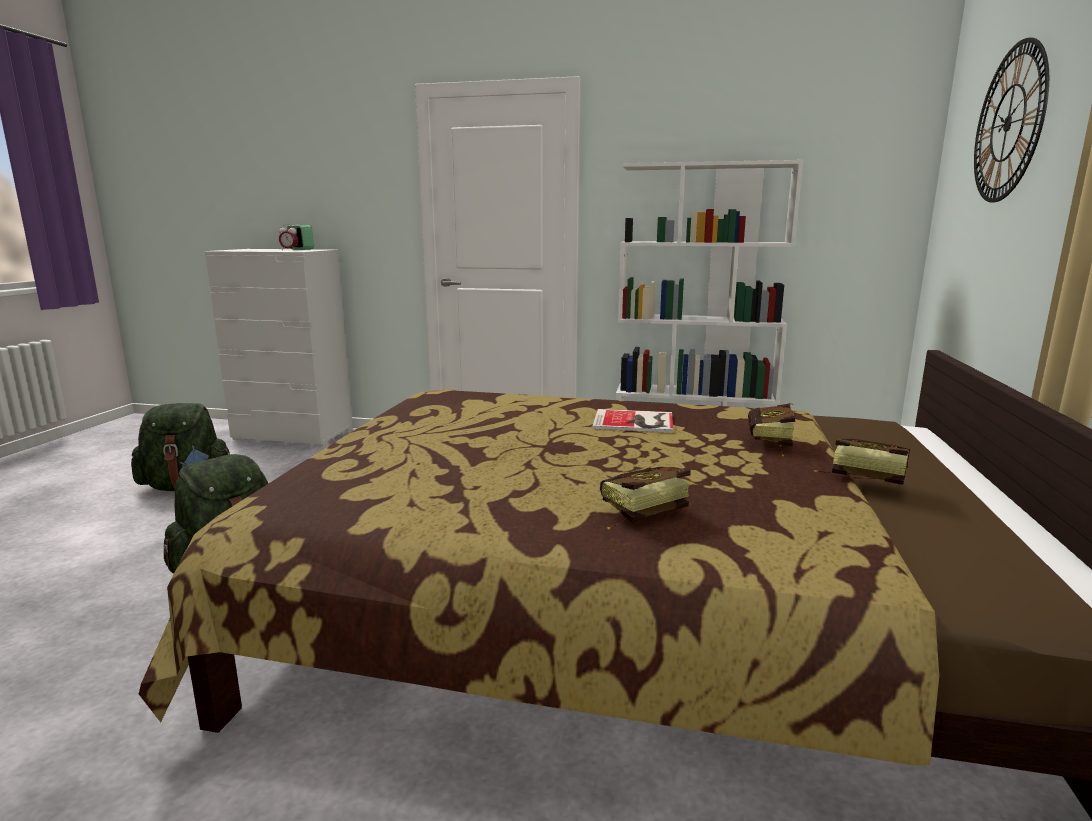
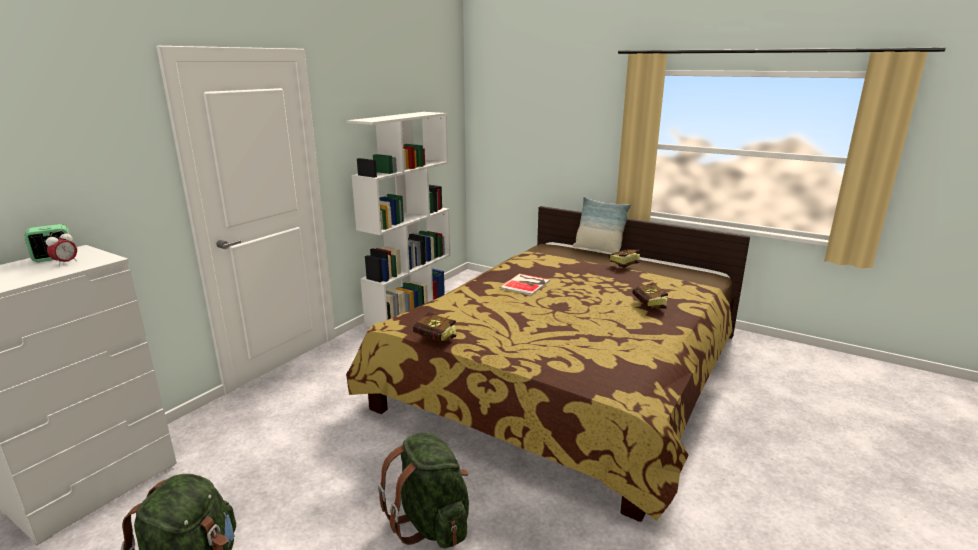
camera: 70 degrees left, 5 degrees up
(769, 444) = (577, 268): book -> book (438, 341)
(958, 461) = (598, 250): none -> pillow
(1008, 123) = (537, 100): wall clock -> none

